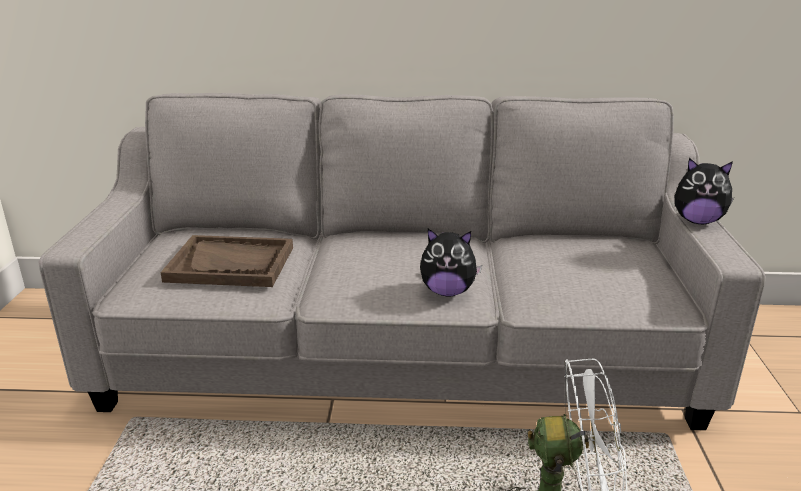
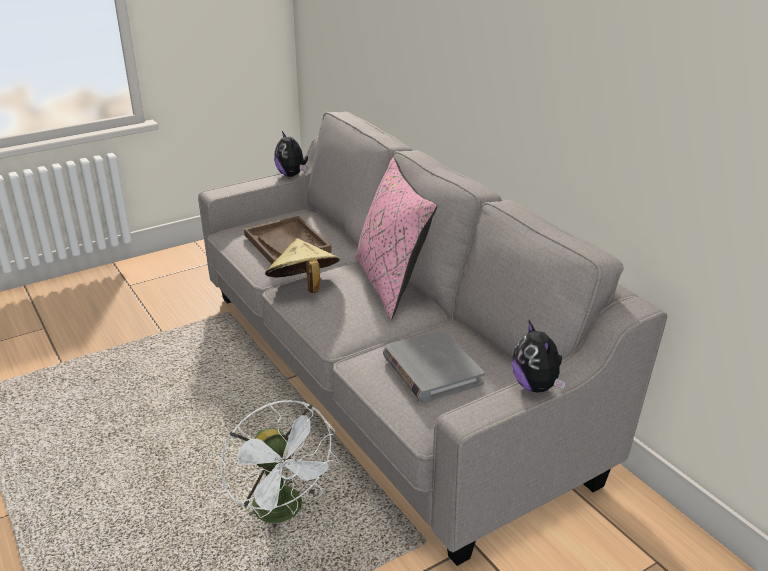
camera: 55 degrees right, 5 degrees up
(341, 285) = (303, 287): none -> beige hat
(405, 240) = (391, 284): none -> pink pillow
(448, 292) = (339, 326): plush toy -> plush toy (292, 175)
(583, 271) = (431, 370): none -> grey book

